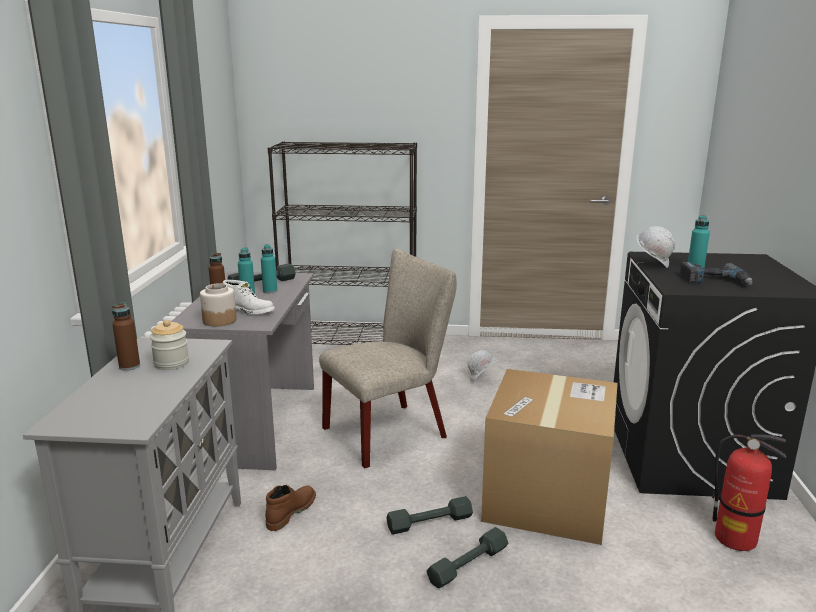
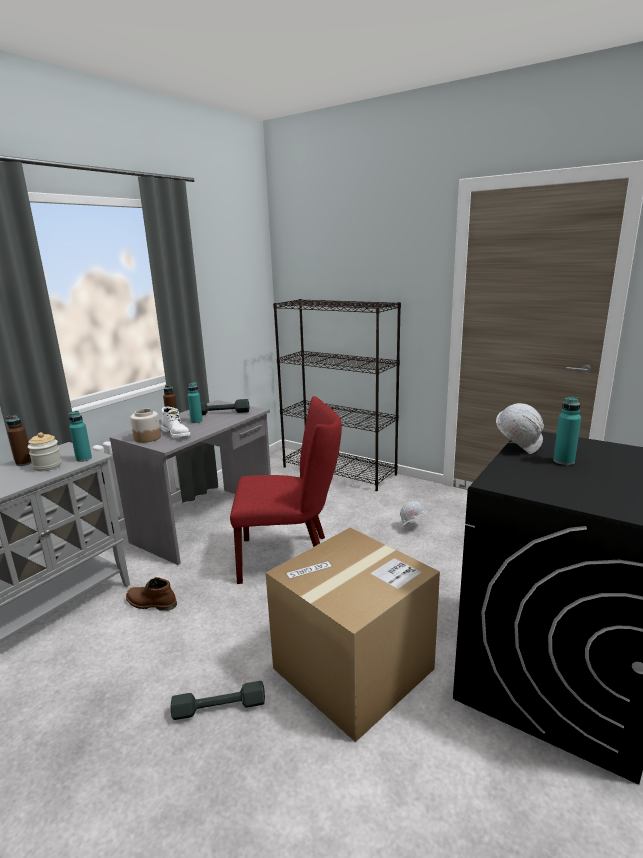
camera: 30 degrees right, 0 degrees up
(270, 291) = (216, 419): turquoise bottle -> turquoise bottle (84, 459)
(290, 512) = (150, 603): brown boot -> brown boot turned 135 degrees counterclockwise
(392, 431) = (291, 556): beige chair -> red chair
(429, 522) = (233, 652): grey dumbbell -> none
(715, 281) = (563, 480): power drill -> none
(735, 539) = (515, 807): fire extinguisher -> none

